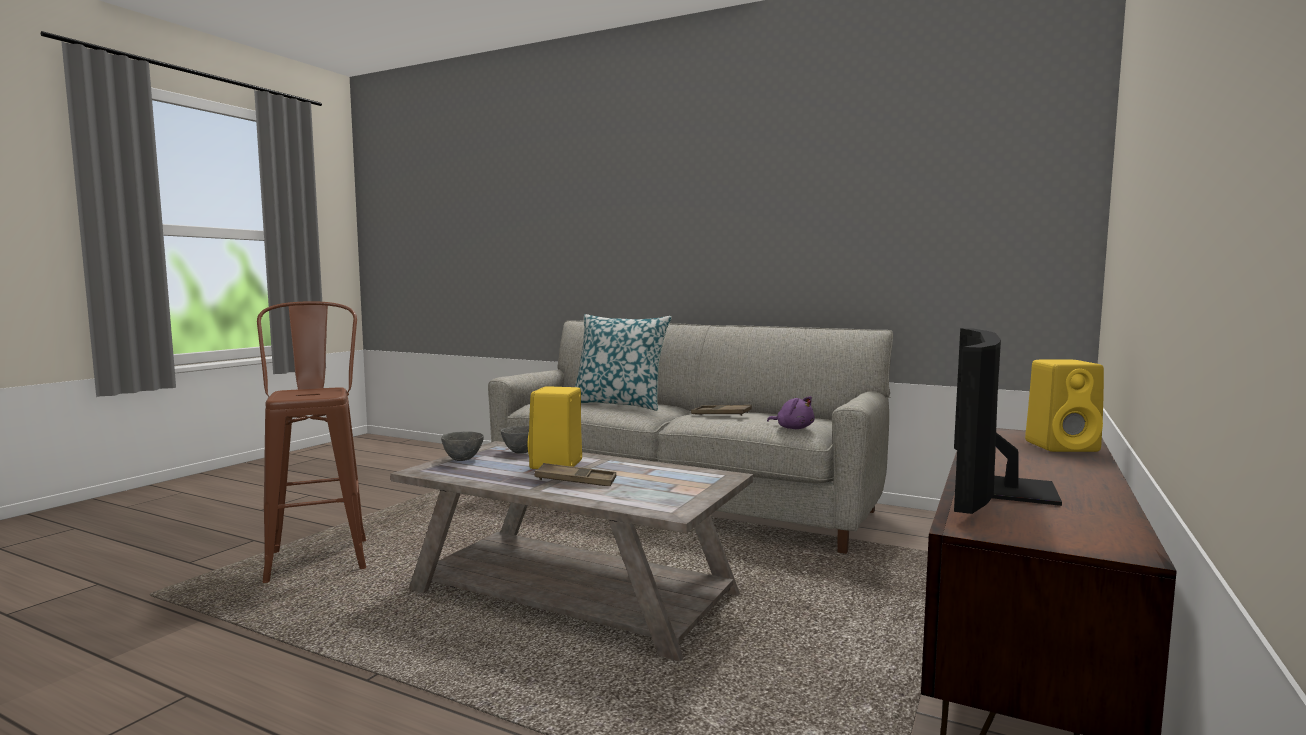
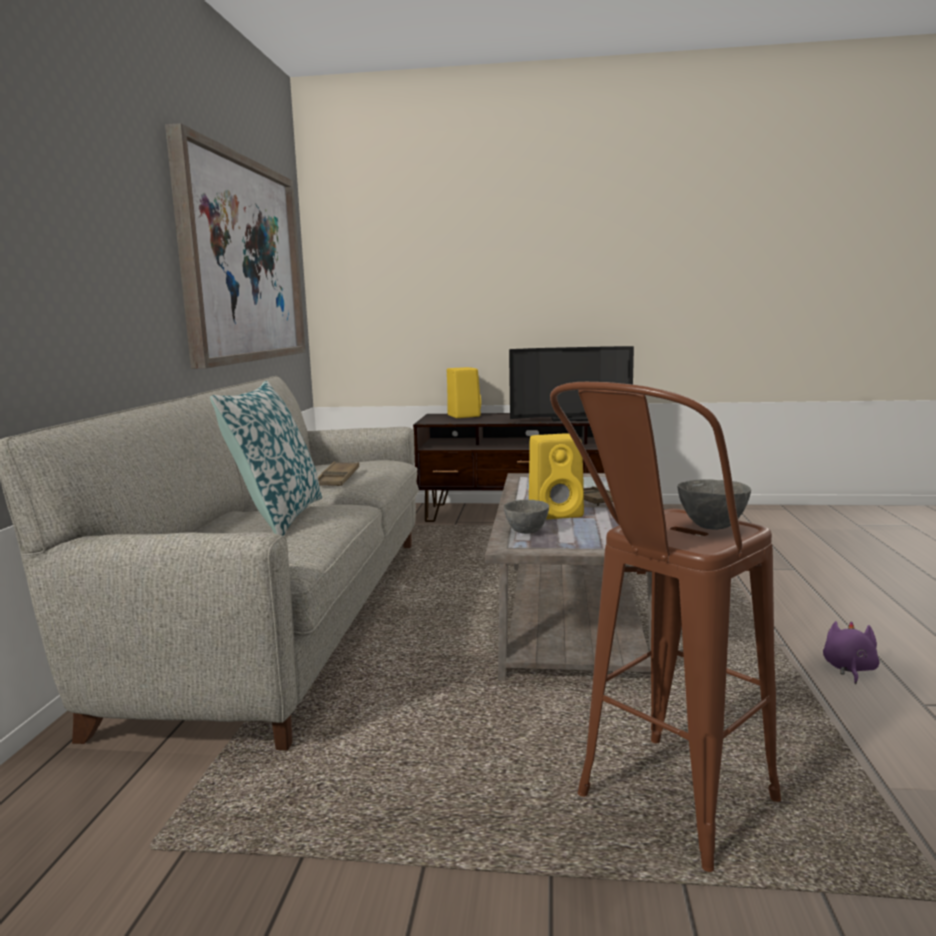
camera: 110 degrees left, 5 degrees up
(463, 459) = (586, 545): grey bowl -> grey bowl (711, 526)
(793, 428) = (387, 462): purple plush toy -> purple plush toy (849, 669)
(885, 213) = (242, 261): none -> picture

